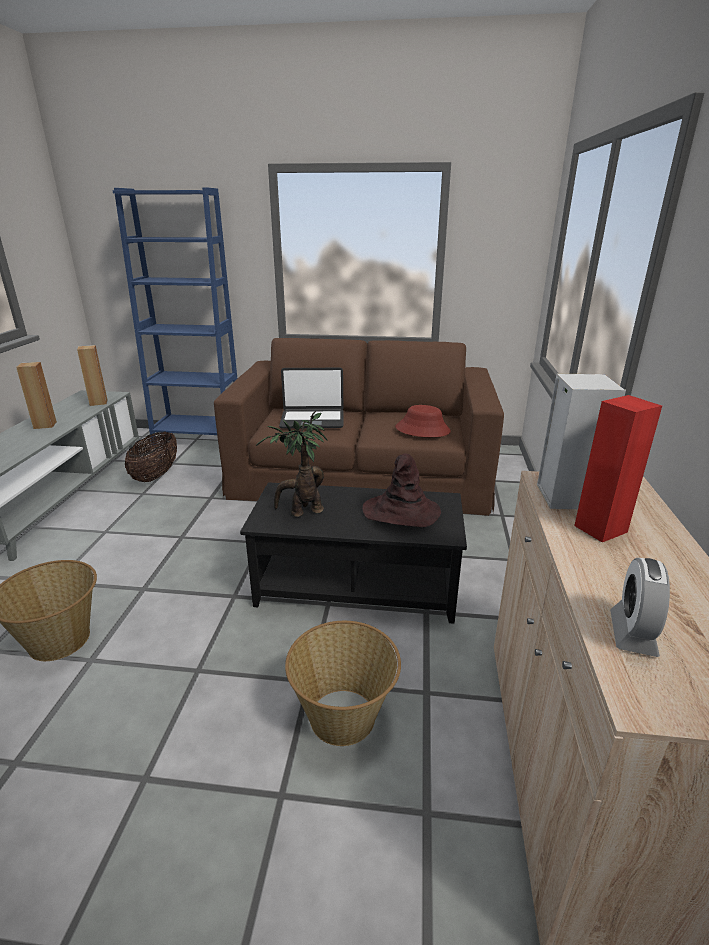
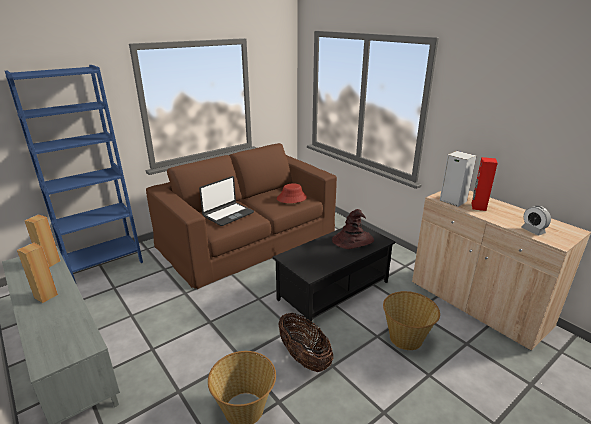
camera: 45 degrees left, 0 degrees up
(156, 475) = (117, 300): basket -> basket (304, 357)
(302, 511) = (316, 260): potted plant -> none

